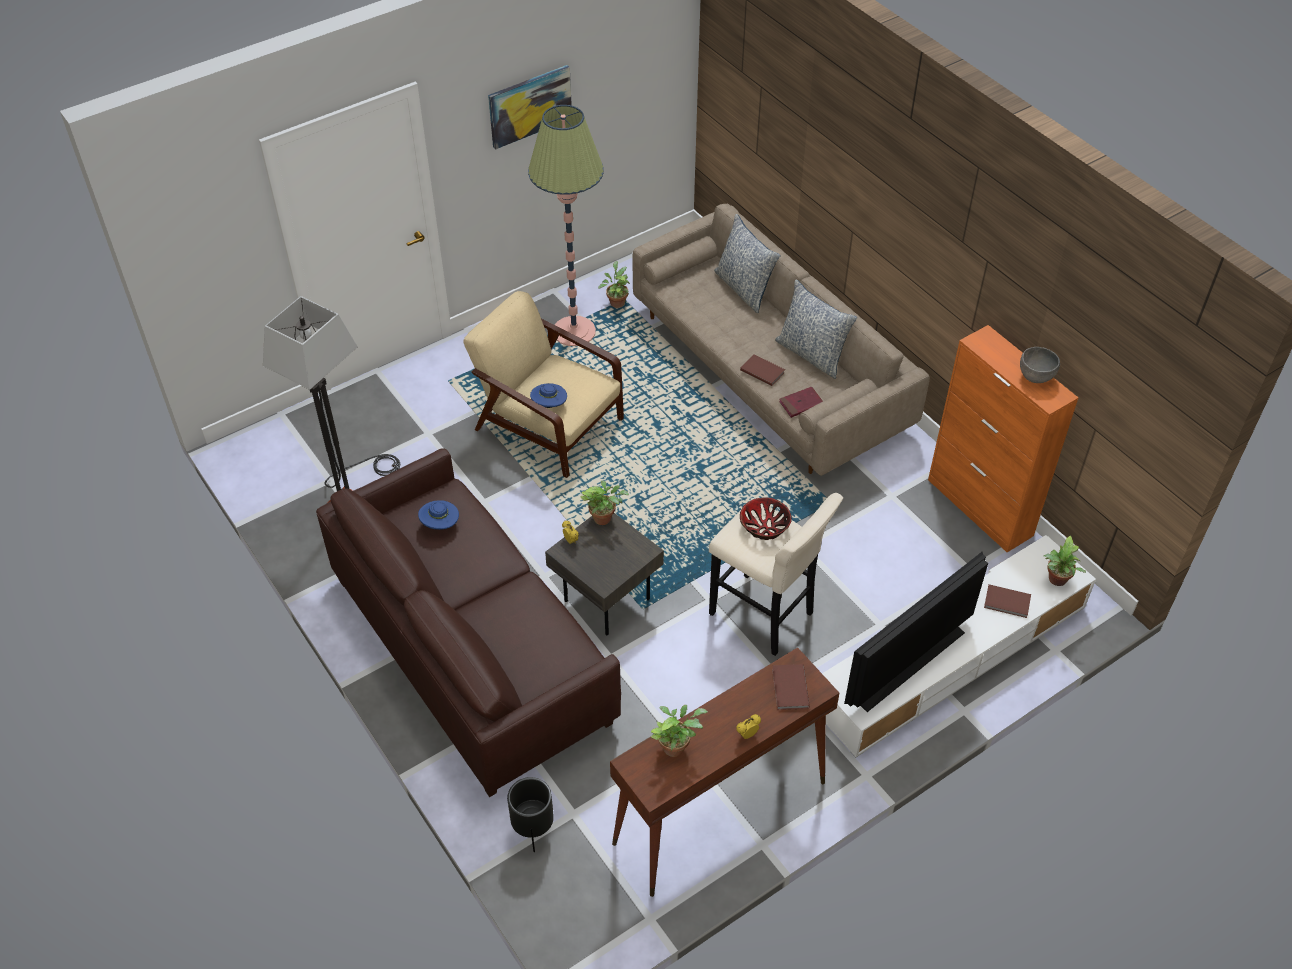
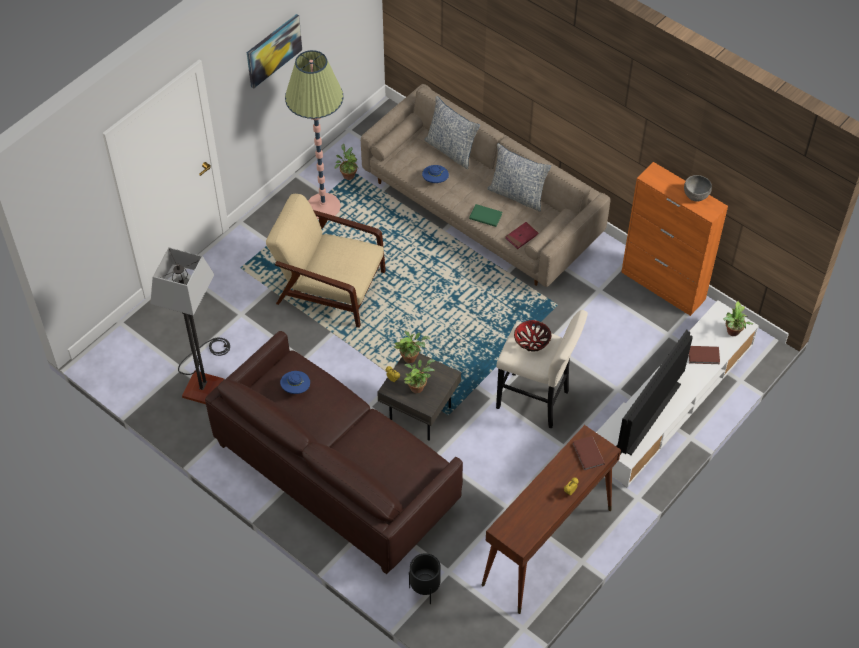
camera: 15 degrees left, 5 degrees up
(549, 405) = (338, 277): blue hat -> blue hat (435, 180)
(676, 746) = (526, 510): potted plant -> potted plant (418, 386)
(762, 370) = (485, 216): brown book -> green book

